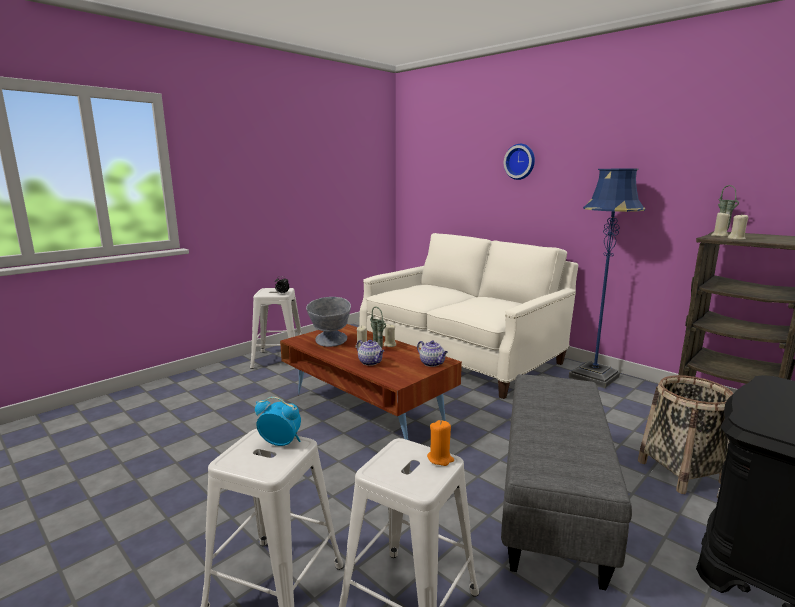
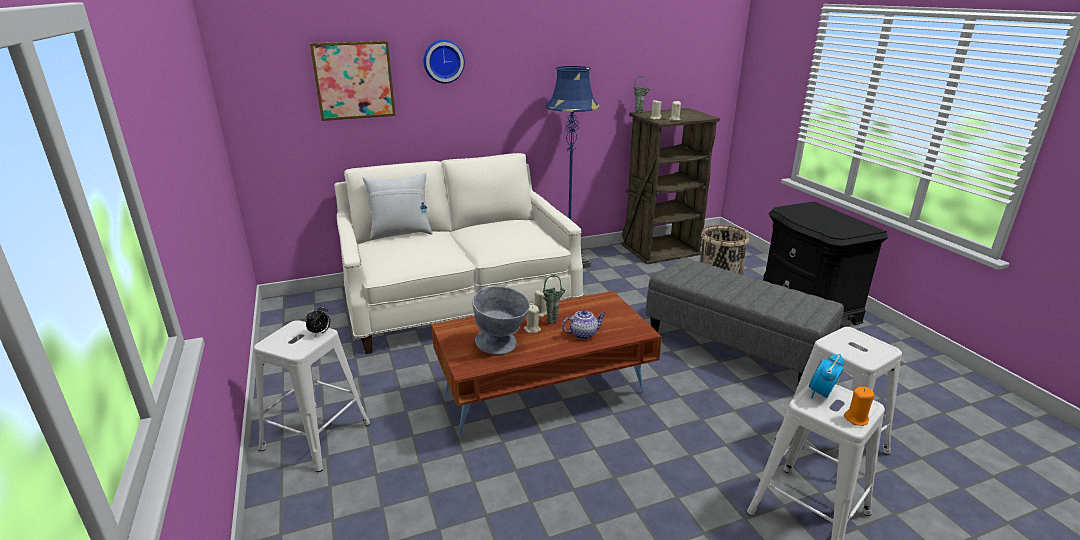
camera: 65 degrees left, 10 degrees up
(432, 363) = (609, 304): teapot -> none
(440, 459) = (849, 333): orange candle -> orange candle (856, 419)
(441, 285) = (401, 234): none -> grey pillow
(460, 173) = (354, 80): none -> picture

